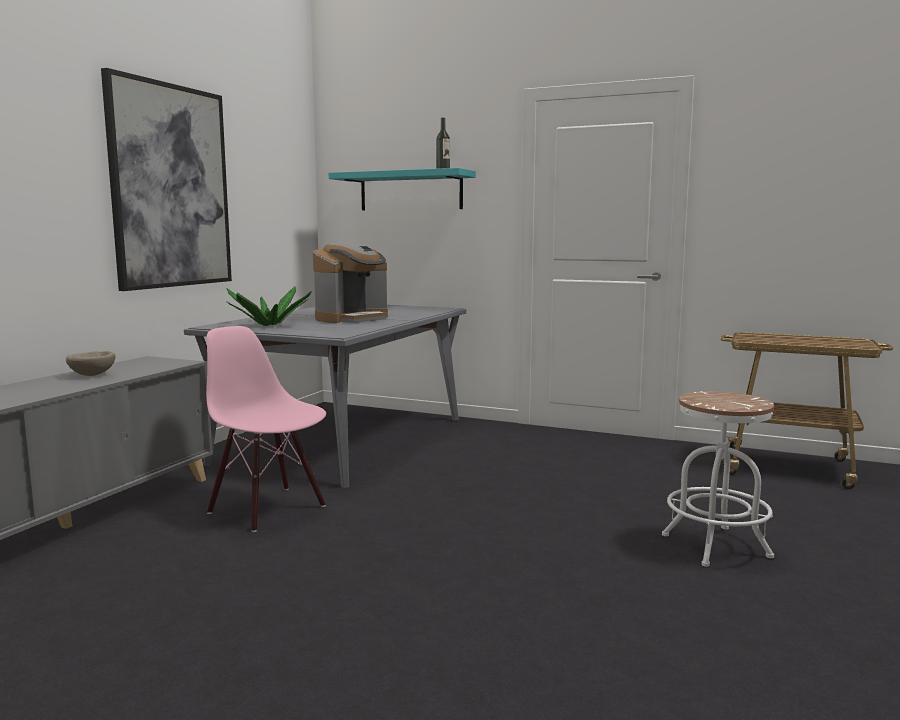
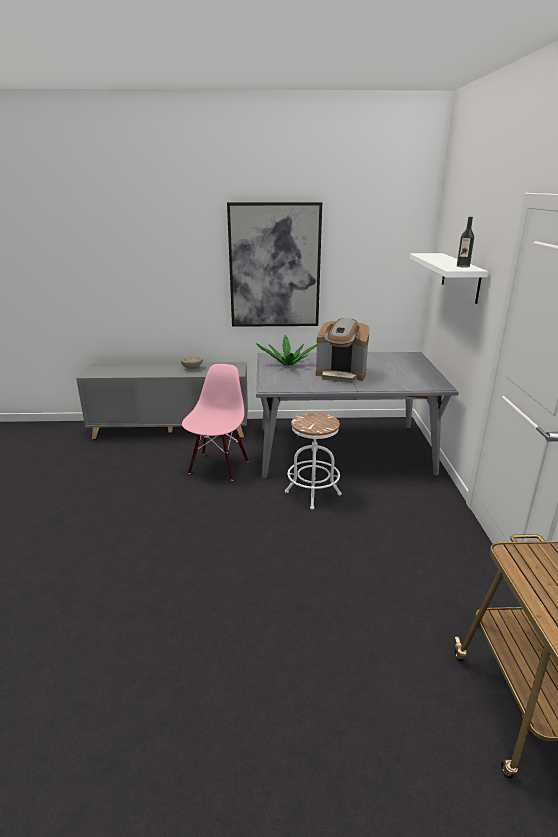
camera: 65 degrees right, 15 degrees up
(410, 191) = (460, 277): turquoise shelf -> white shelf
(715, 546) = (266, 661): white stool -> white stool (313, 493)

